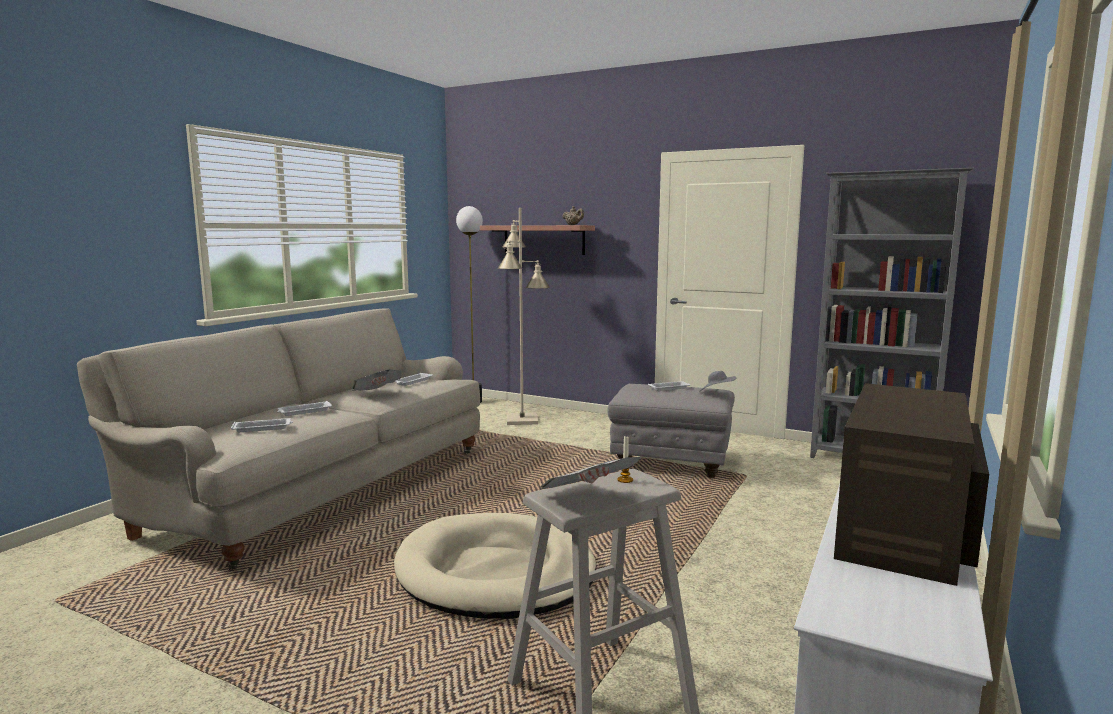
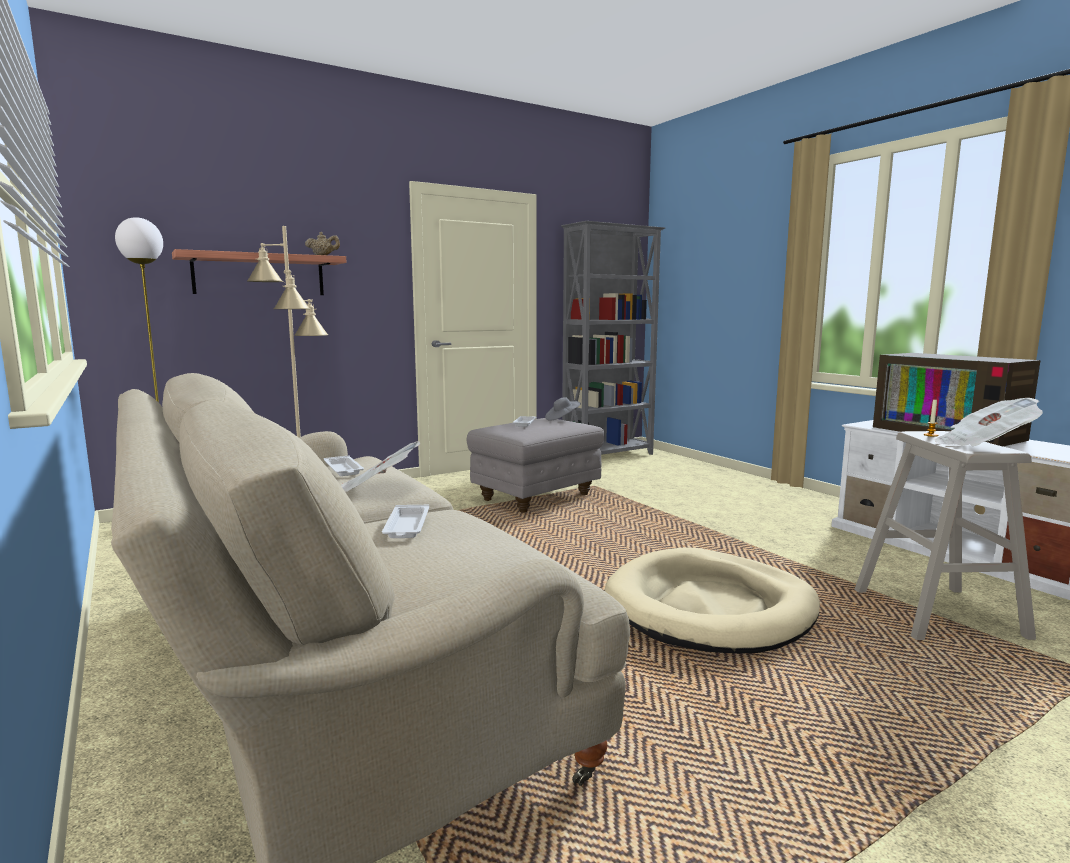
camera: 60 degrees left, 0 degrees up
(263, 428) = (477, 552): white tray -> none

